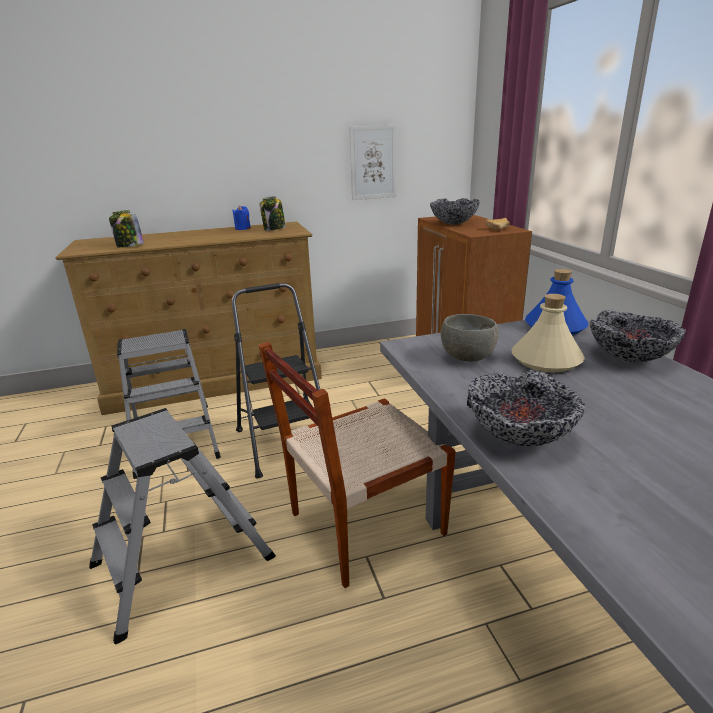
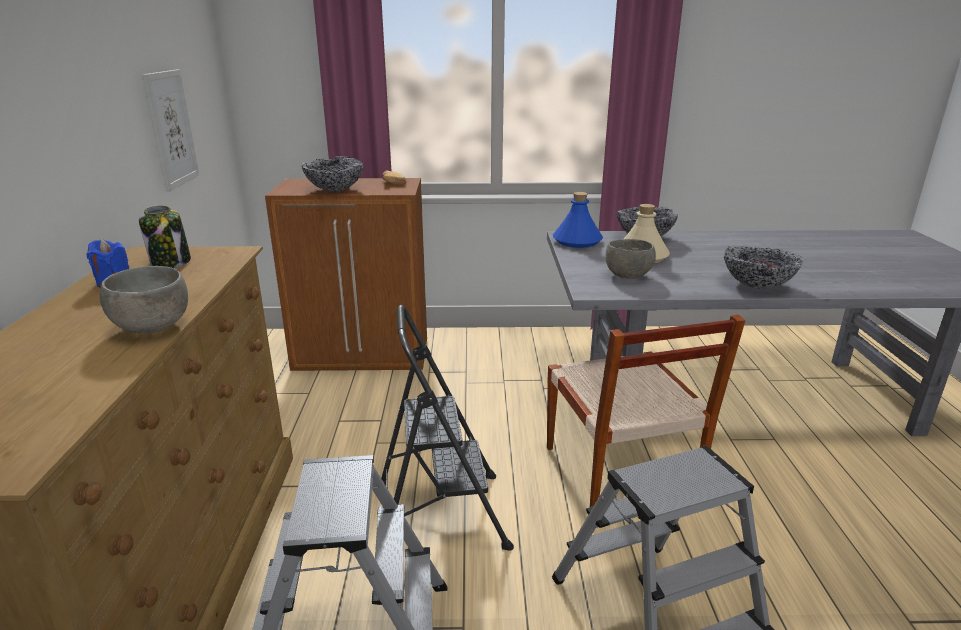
camera: 75 degrees left, 0 degrees up
(129, 246) = (78, 388): jar -> none
(187, 241) = (151, 328): none -> grey bowl

